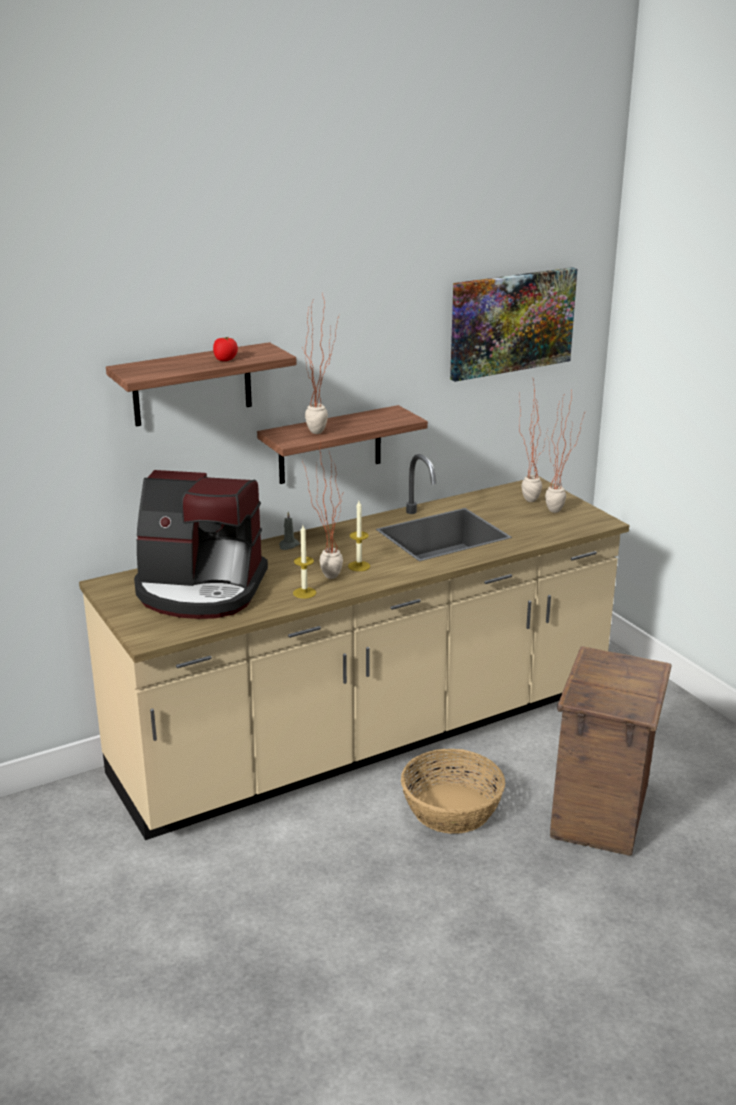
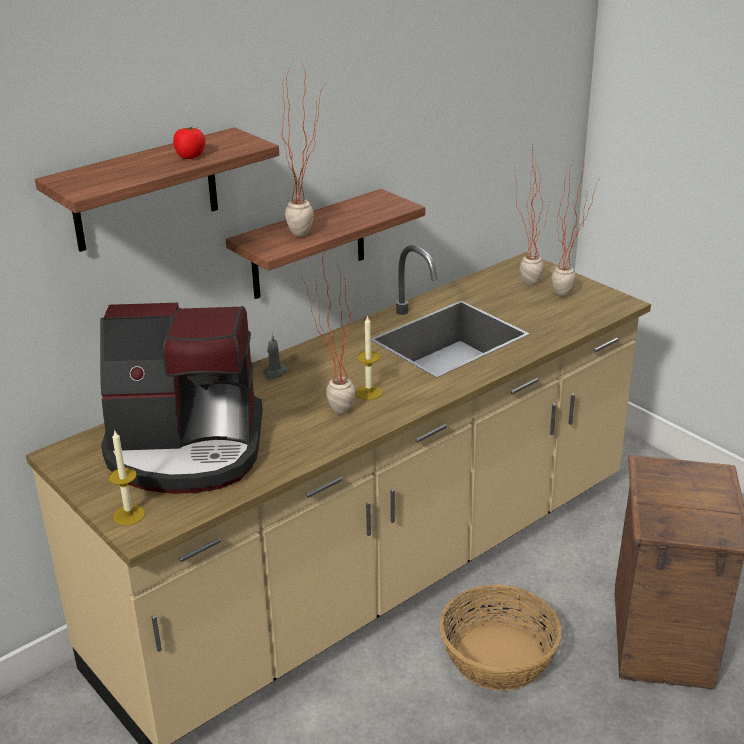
camera: 10 degrees left, 5 degrees up
(304, 593) = (317, 438): candle -> candle (129, 515)
(511, 322) = (497, 78): picture -> none

